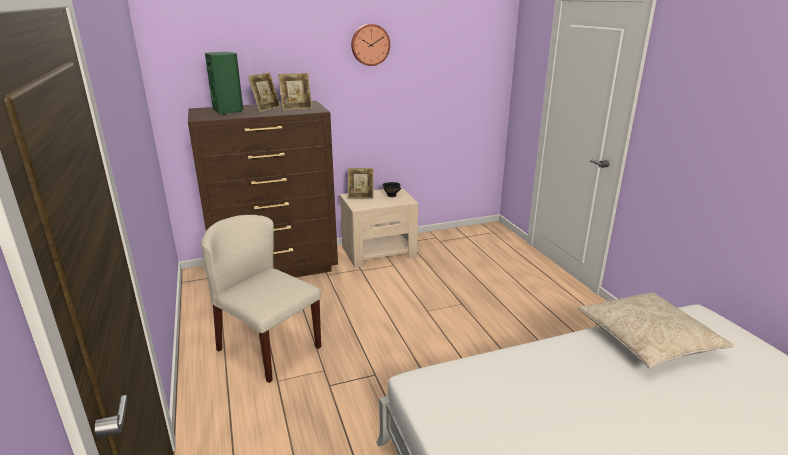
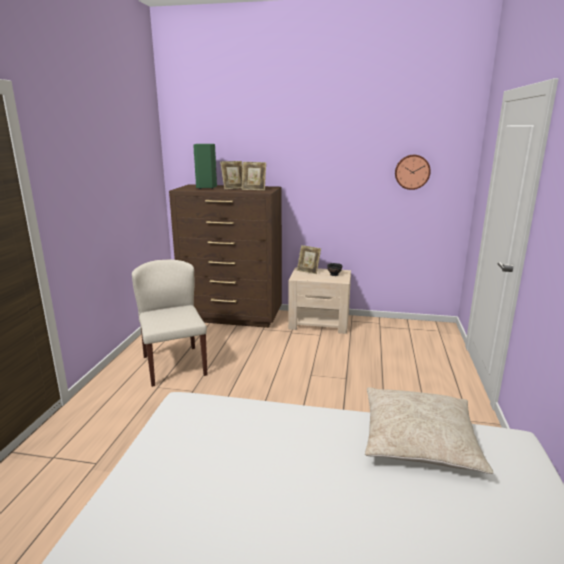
camera: 30 degrees right, 5 degrees down
(370, 44) = (330, 143): wall clock -> wall clock (412, 172)

